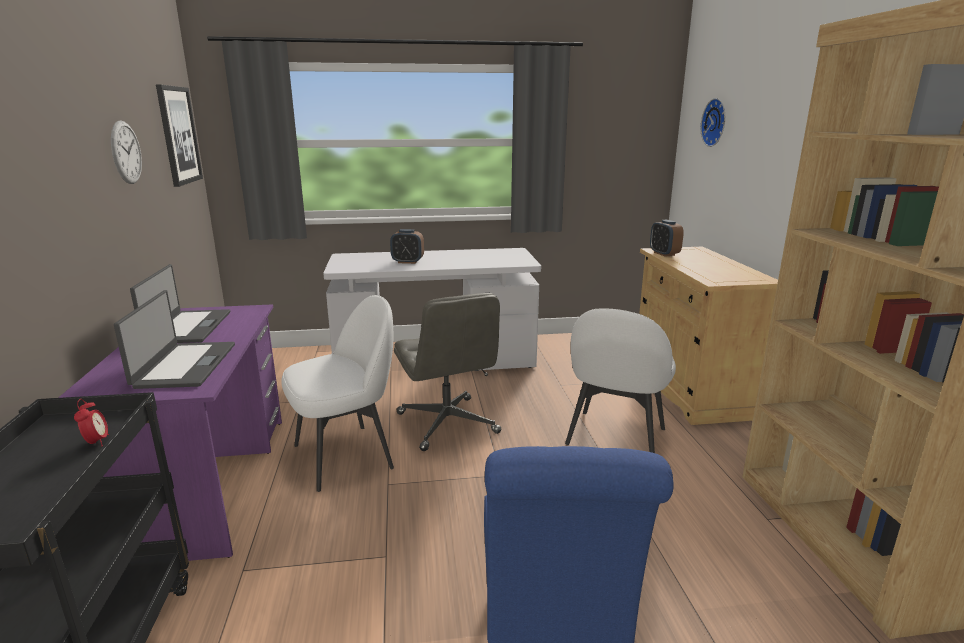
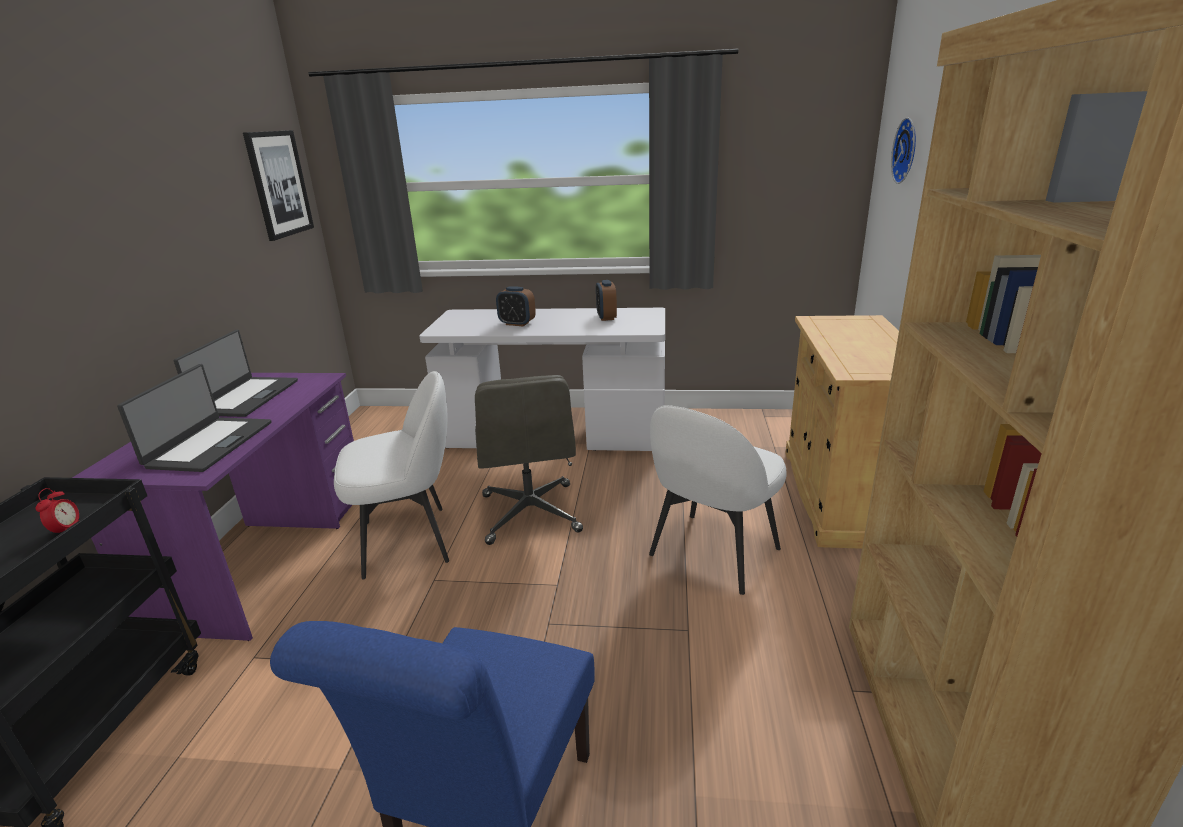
camera: 15 degrees right, 5 degrees up
(126, 152) = (194, 212): wall clock -> none
(664, 254) = (819, 326): alarm clock -> alarm clock (606, 317)

